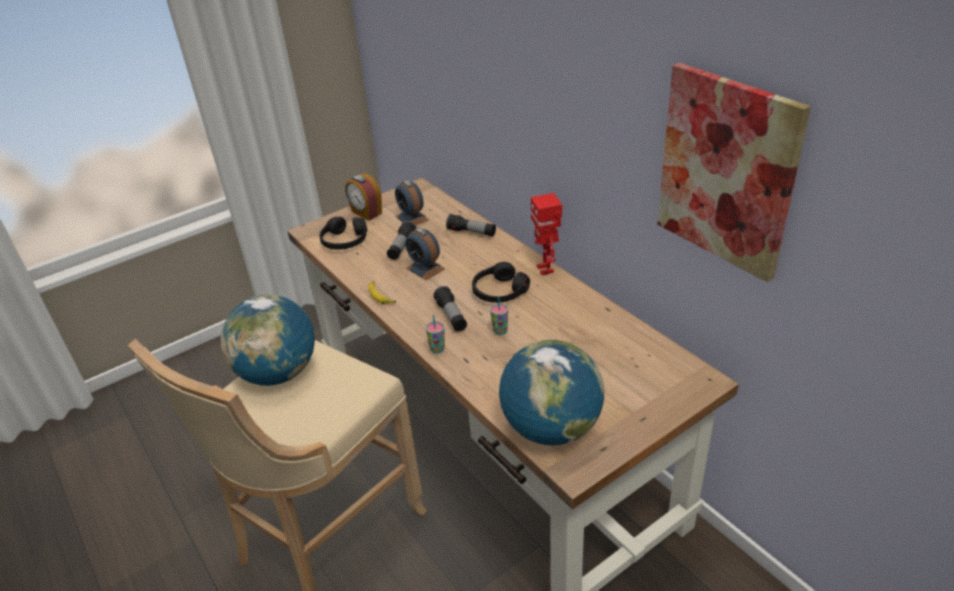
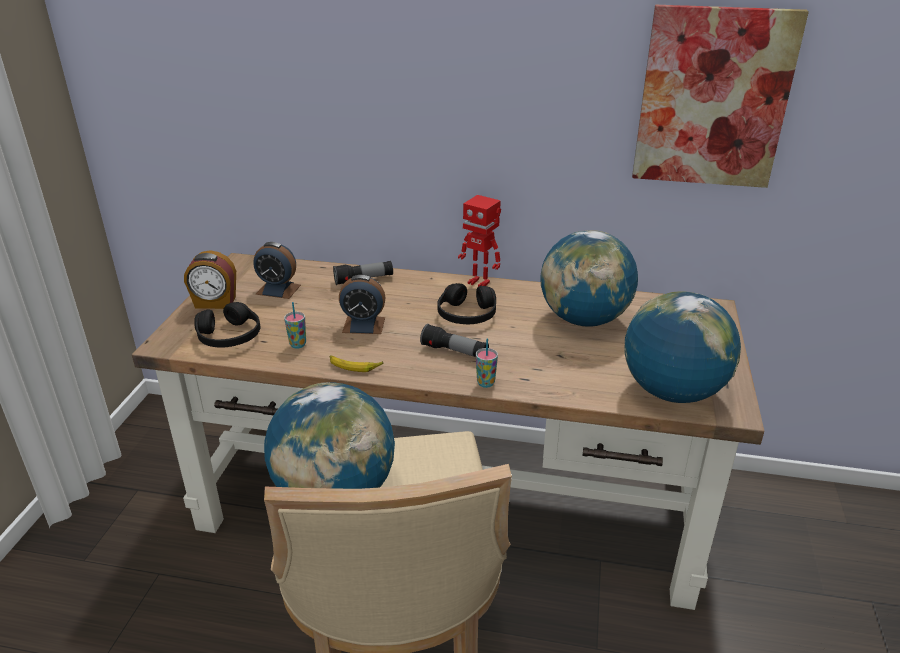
camera: 45 degrees left, 5 degrees down
(401, 247) = (308, 317): flashlight -> none
(500, 331) = (517, 343): cup -> cup (298, 344)
(577, 336) = (584, 319): none -> globe

